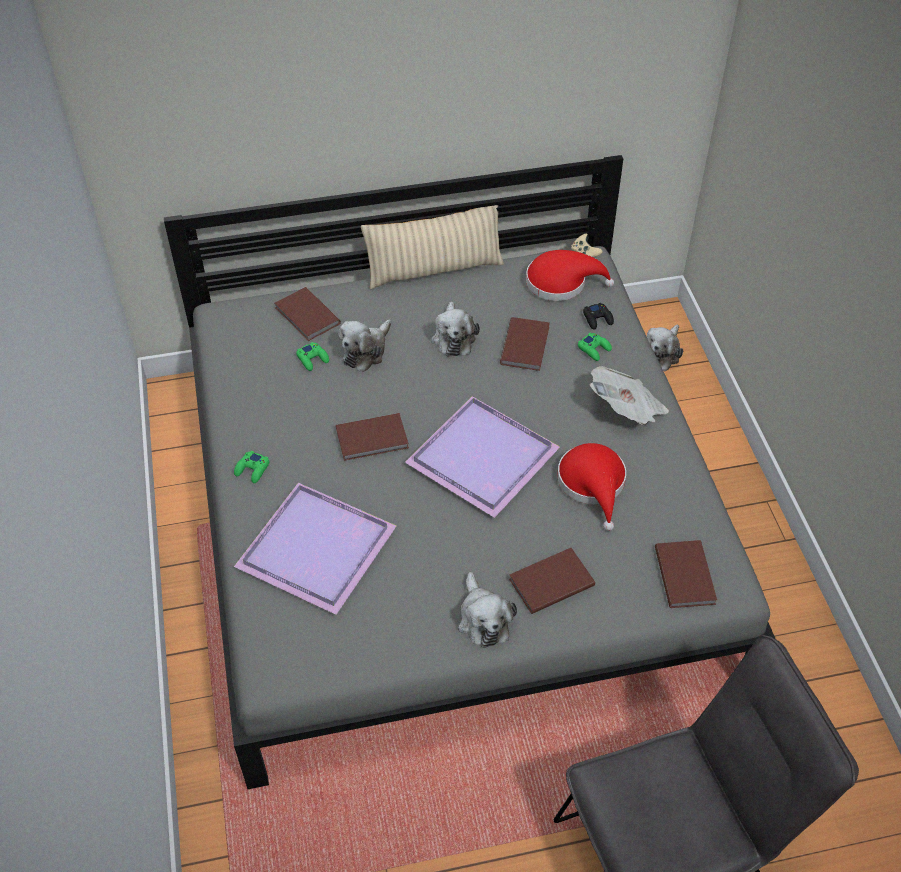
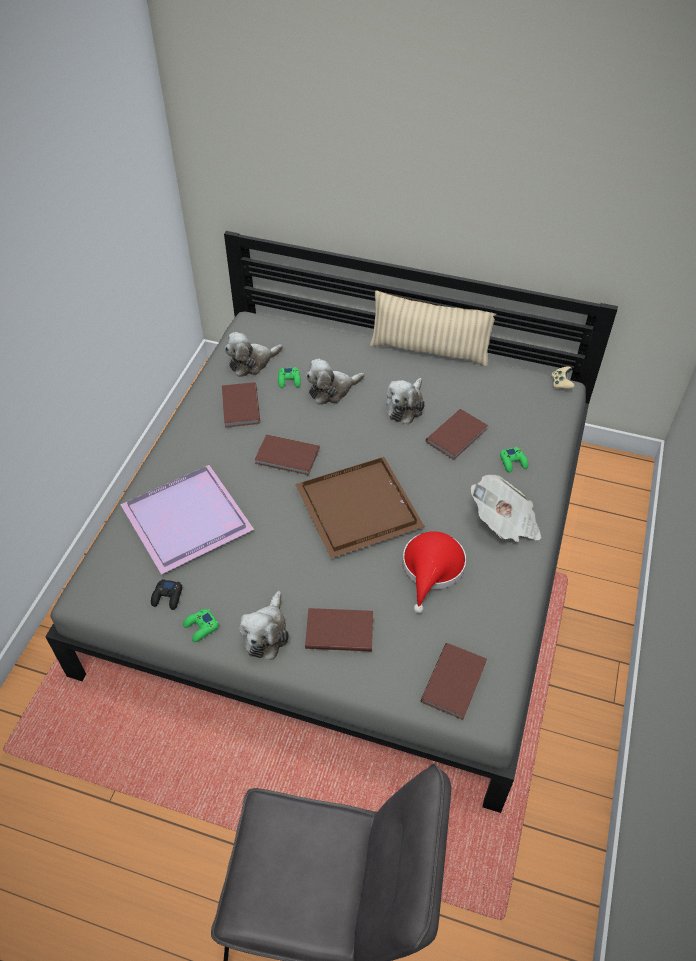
camera: 30 degrees right, 0 degrees up
(252, 470) = (187, 442): green game controller -> green game controller (201, 627)
(306, 317) = (308, 348): brown book -> brown book (239, 407)
(485, 457) = (361, 508): purple tray -> brown tray
(561, 282) = (523, 398): red hat -> none
(597, 319) = (533, 439): black game controller -> black game controller (168, 597)
(662, 353) = (609, 498): plush toy -> plush toy (252, 363)

